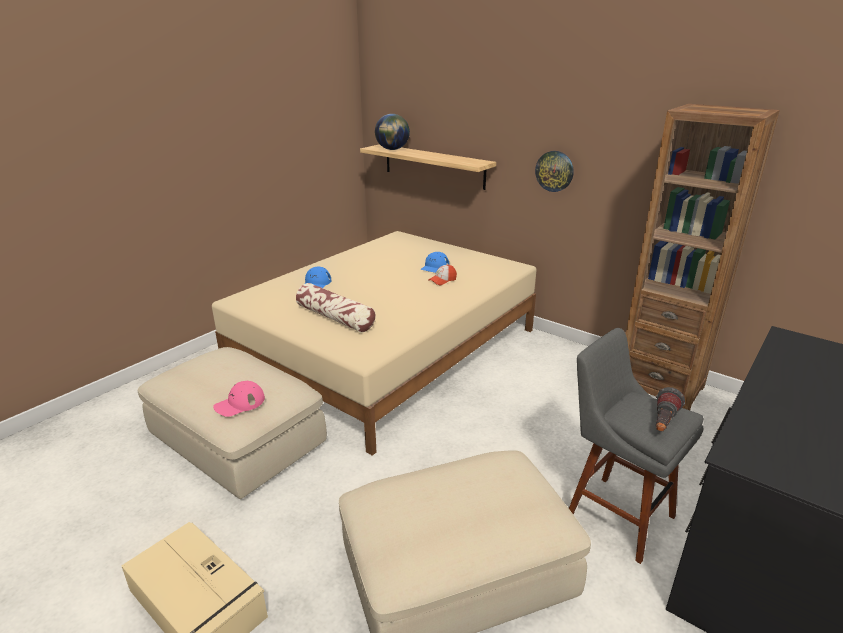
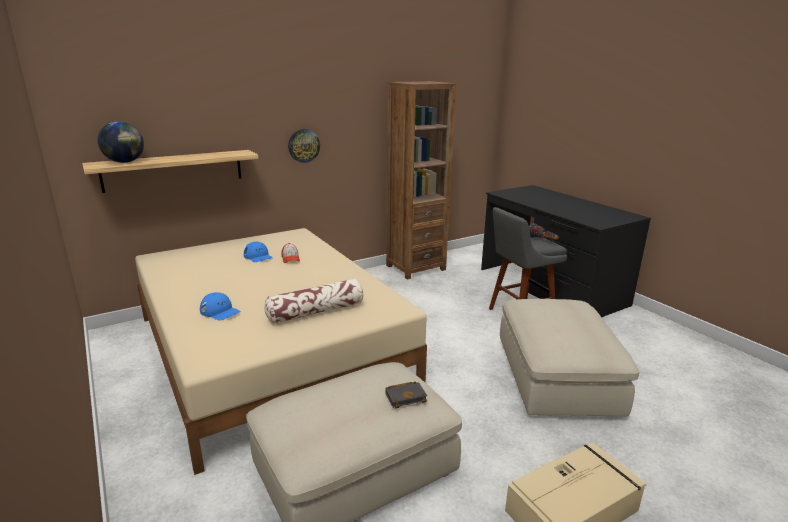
camera: 70 degrees left, 5 degrees down
(239, 403) = (406, 396): pink cap -> black book

